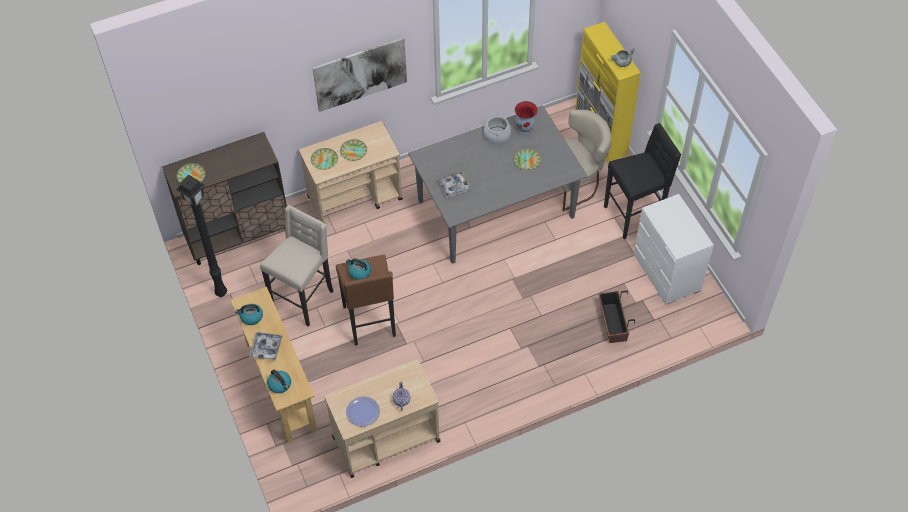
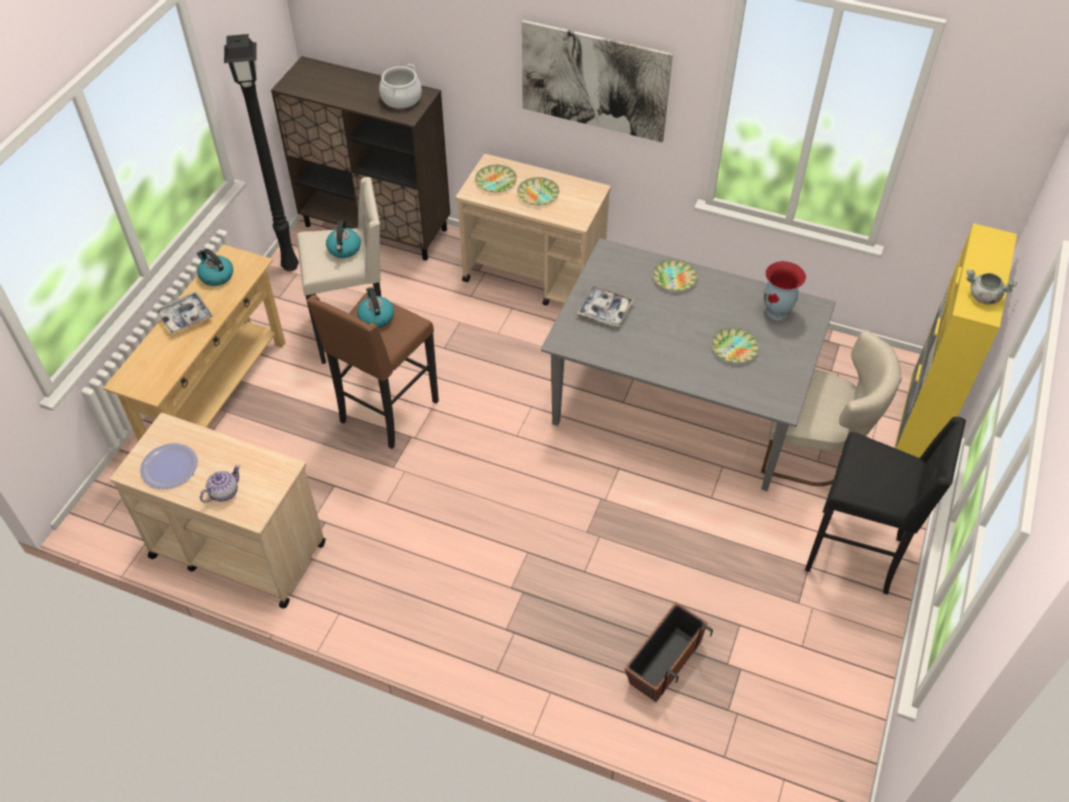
camera: 45 degrees right, 5 degrees down
(191, 176) = (313, 82): plate -> plate (674, 278)
(280, 385) = (143, 365): kettle -> kettle (344, 249)
(497, 135) = (732, 293): cooking pot -> cooking pot (401, 99)
(667, 273) = (818, 664): white dresser -> none

